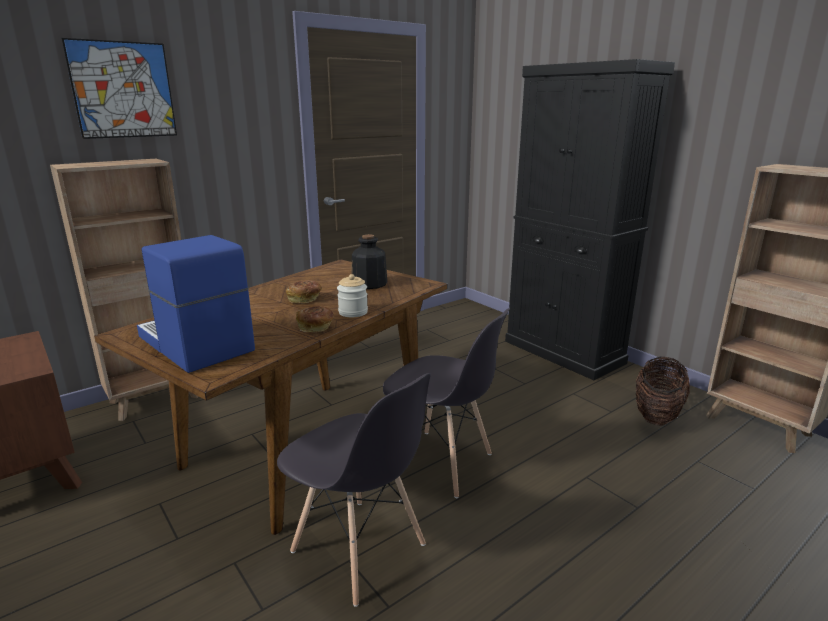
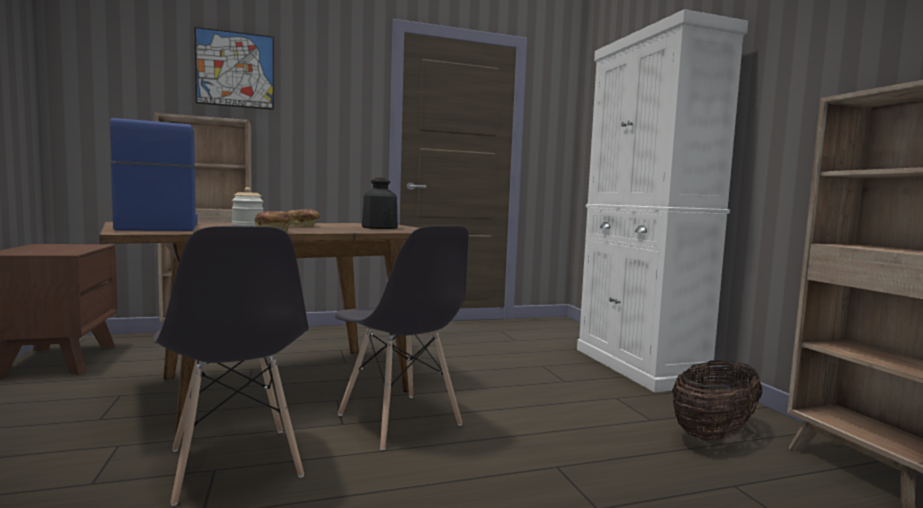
camera: 20 degrees right, 15 degrees down
(353, 312) = (325, 231): jar -> jar (247, 227)
(563, 352) = (639, 366): black cabinet -> white cabinet

